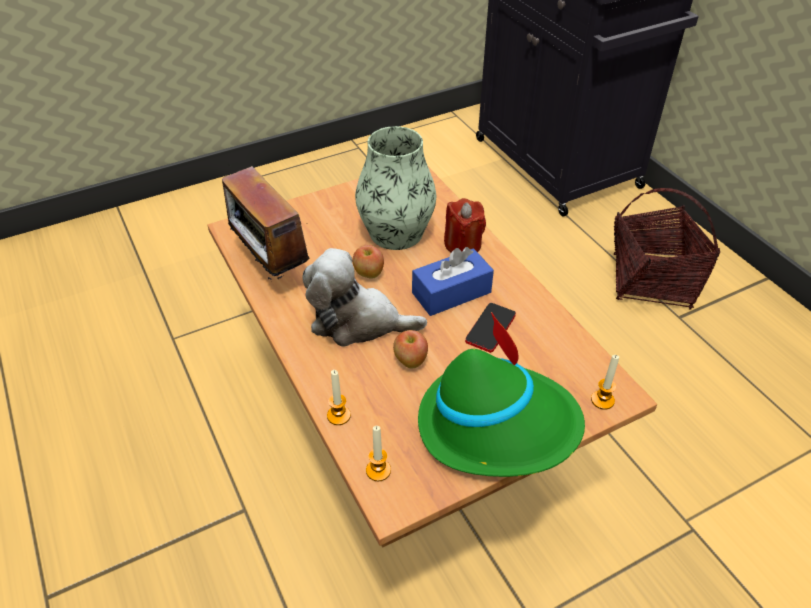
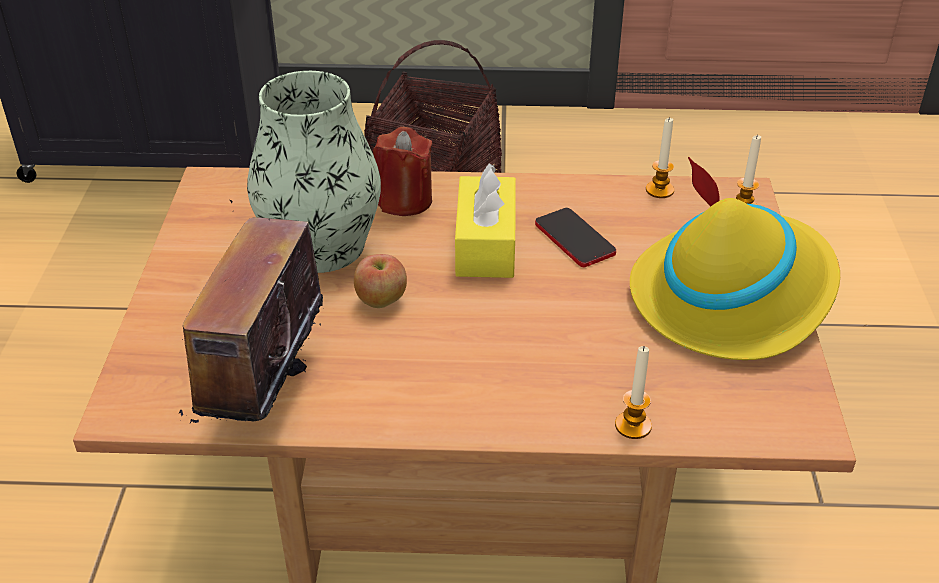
camera: 60 degrees left, 5 degrees down
(270, 266) = (264, 395): radio -> radio turned 105 degrees clockwise
(358, 321) = (469, 345): plush toy -> none
(378, 470) = (748, 421): candle -> candle (659, 190)
(410, 361) = (580, 325): apple -> none
(451, 293) = (485, 244): blue tissue box -> yellow tissue box
(497, 425) = (733, 295): green hat -> yellow hat

